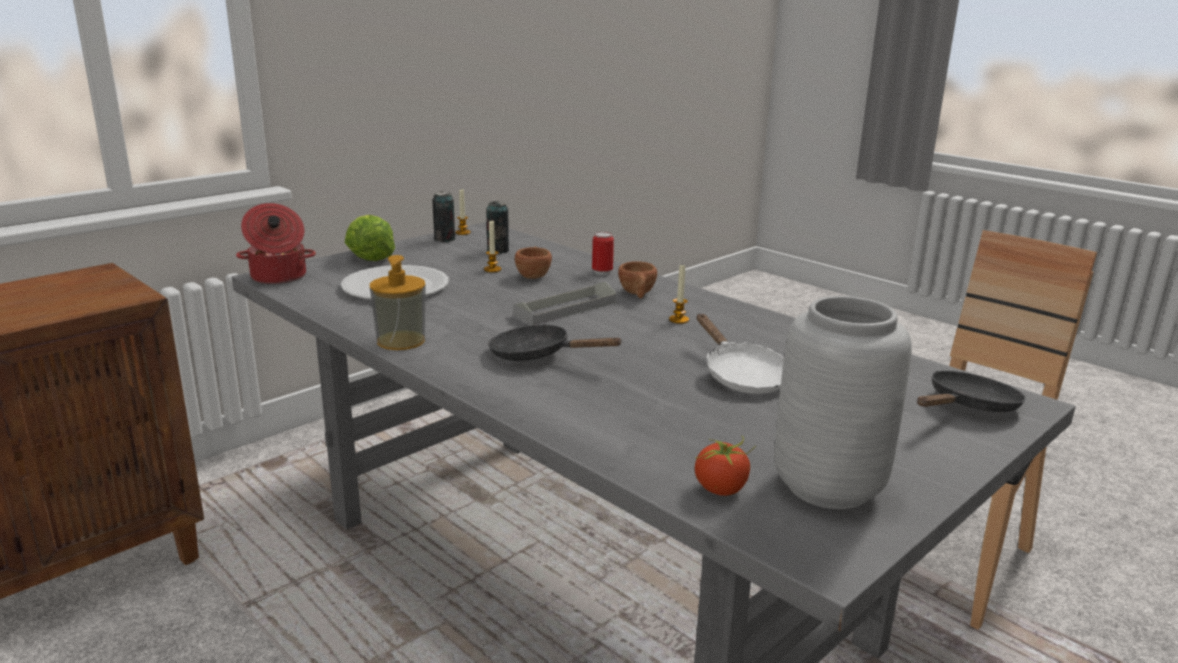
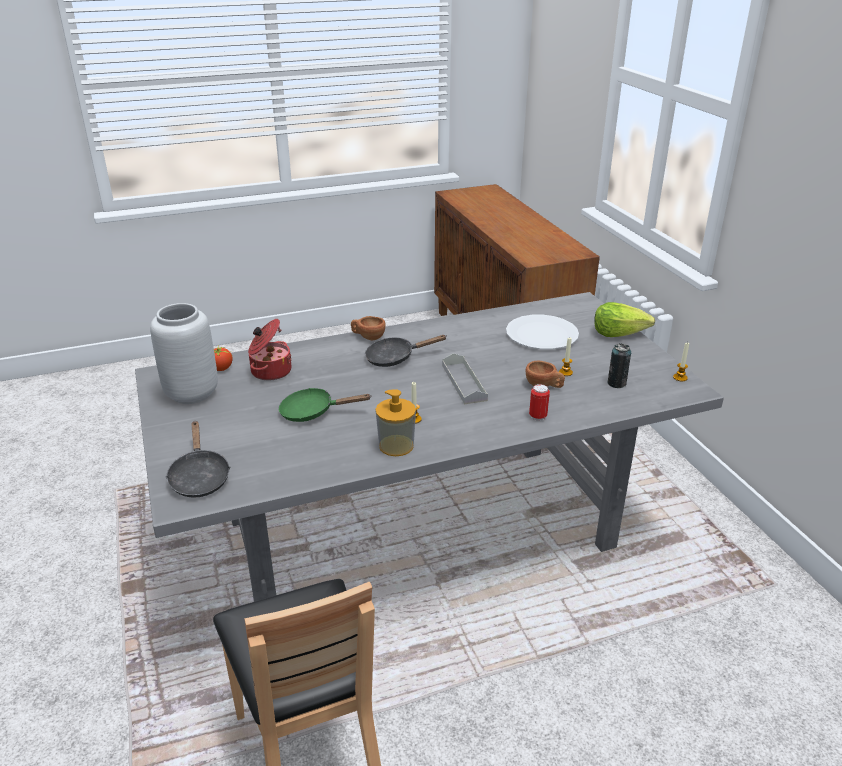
camera: 115 degrees right, 10 degrees up
(278, 277) = (578, 303): cooking pot -> cooking pot (270, 371)
(401, 340) = (445, 325): soap dispenser -> soap dispenser (396, 445)
(444, 239) = (658, 366): can -> none
(538, 355) = (395, 358): black frying pan -> black frying pan turned 150 degrees counterclockwise
(637, 294) = (475, 418): brown cup -> brown cup (368, 337)
(741, 376) = (312, 412): white frying pan -> green frying pan

